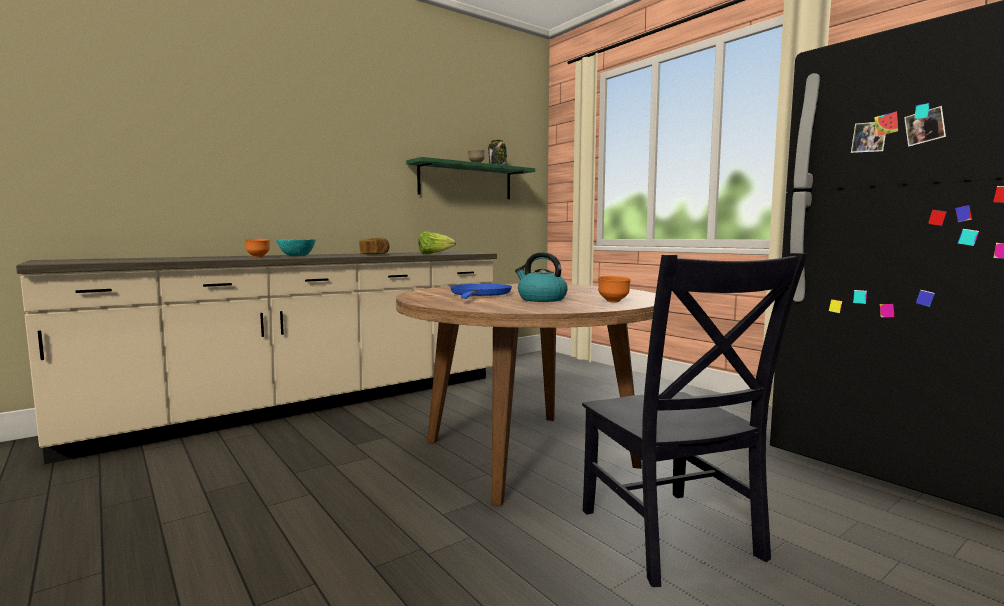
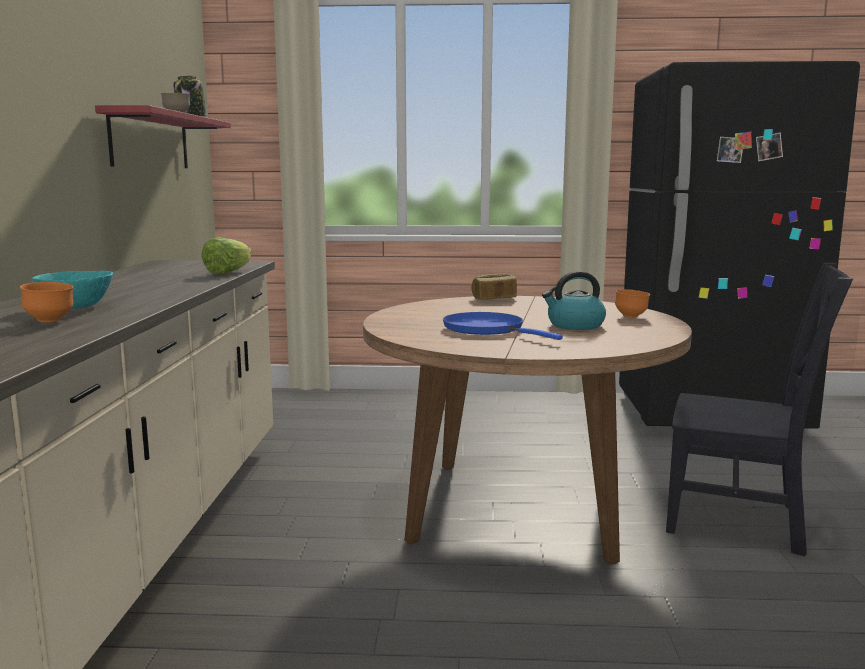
camera: 50 degrees left, 5 degrees up
(375, 254) = (152, 284): bread -> bread (494, 298)
(466, 181) = (150, 141): green shelf -> red shelf

